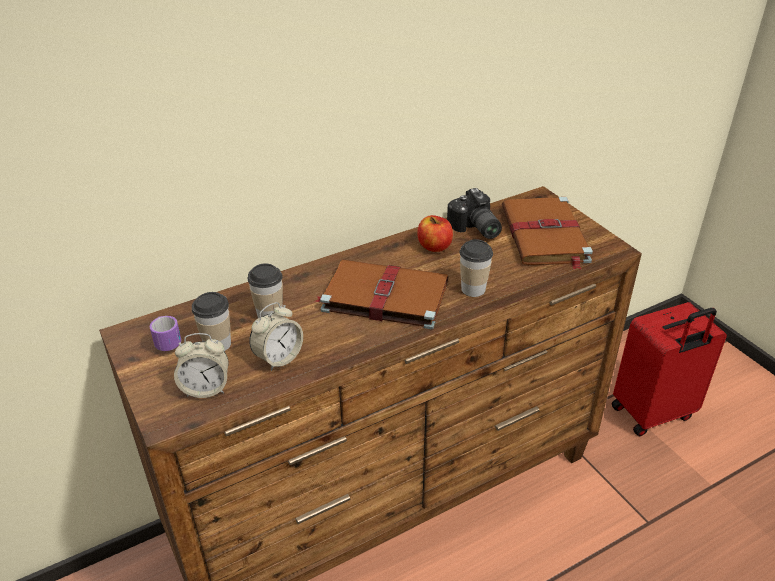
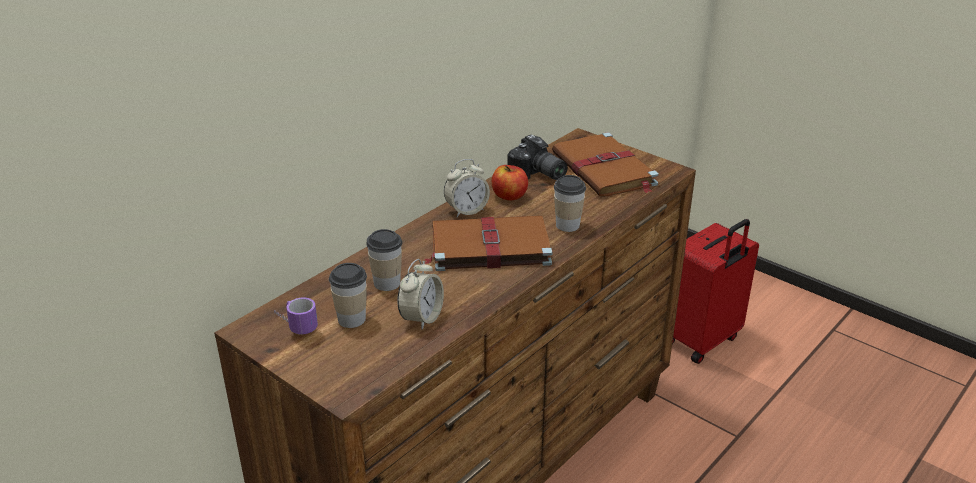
camera: 20 degrees left, 5 degrees down
(206, 388) = (367, 358): alarm clock -> alarm clock (466, 210)

